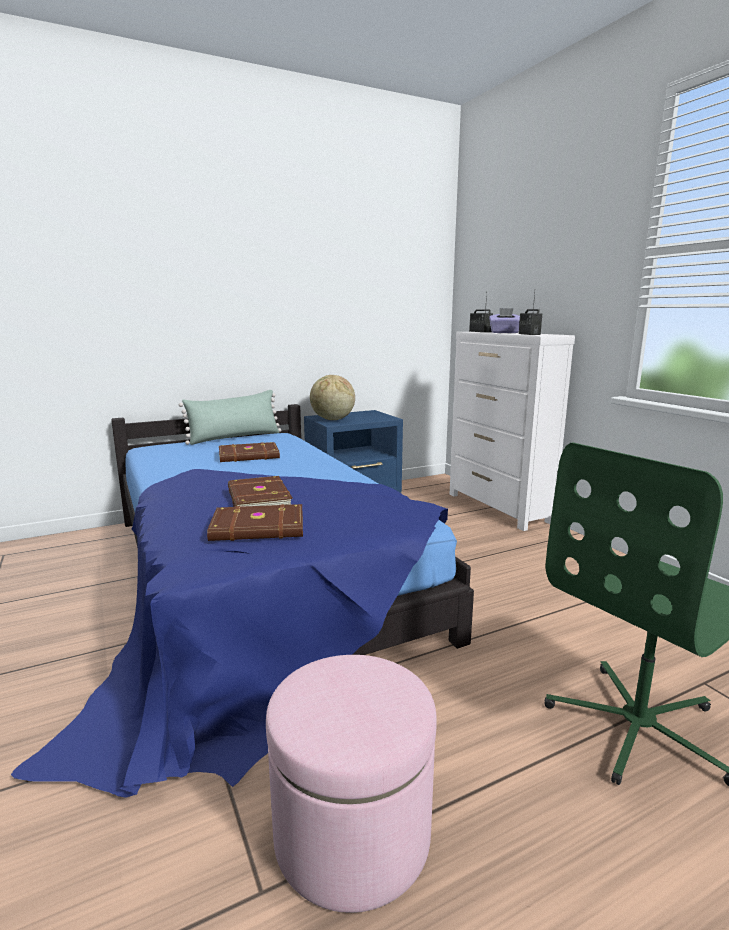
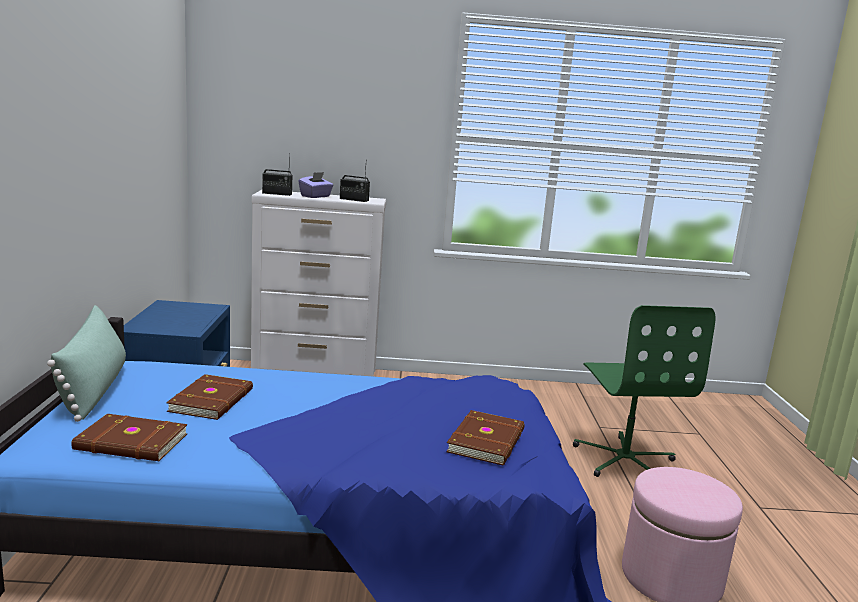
camera: 65 degrees left, 0 degrees up
(257, 498) = (402, 427): brown book -> brown book (131, 443)
(332, 420) = (171, 326): globe -> none

